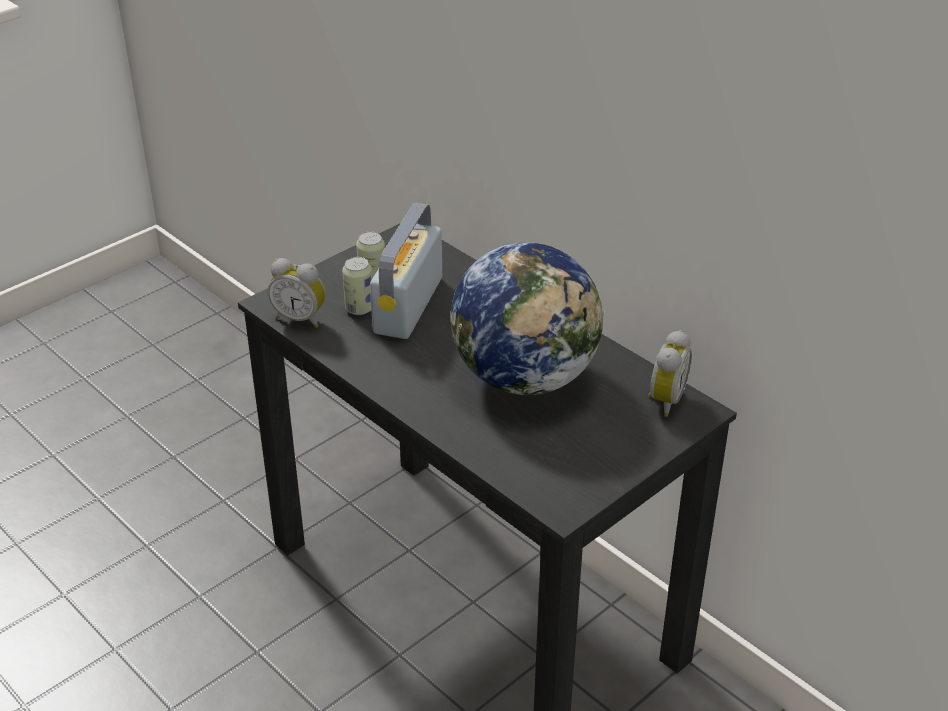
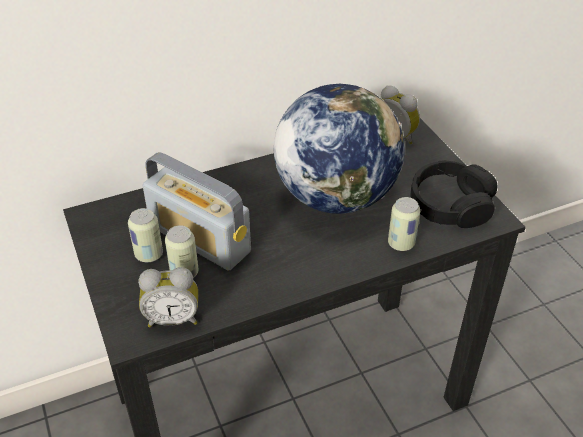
camera: 70 degrees left, 5 degrees up
(301, 318) = (173, 318): alarm clock -> alarm clock turned 45 degrees clockwise
(475, 439) = (401, 243): none -> can
(565, 467) = (450, 205): none -> black headphones

